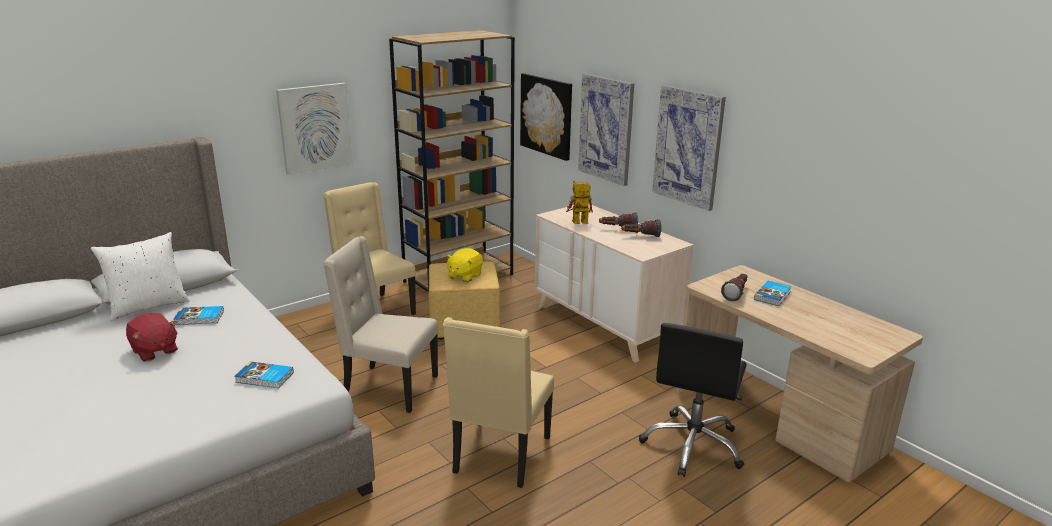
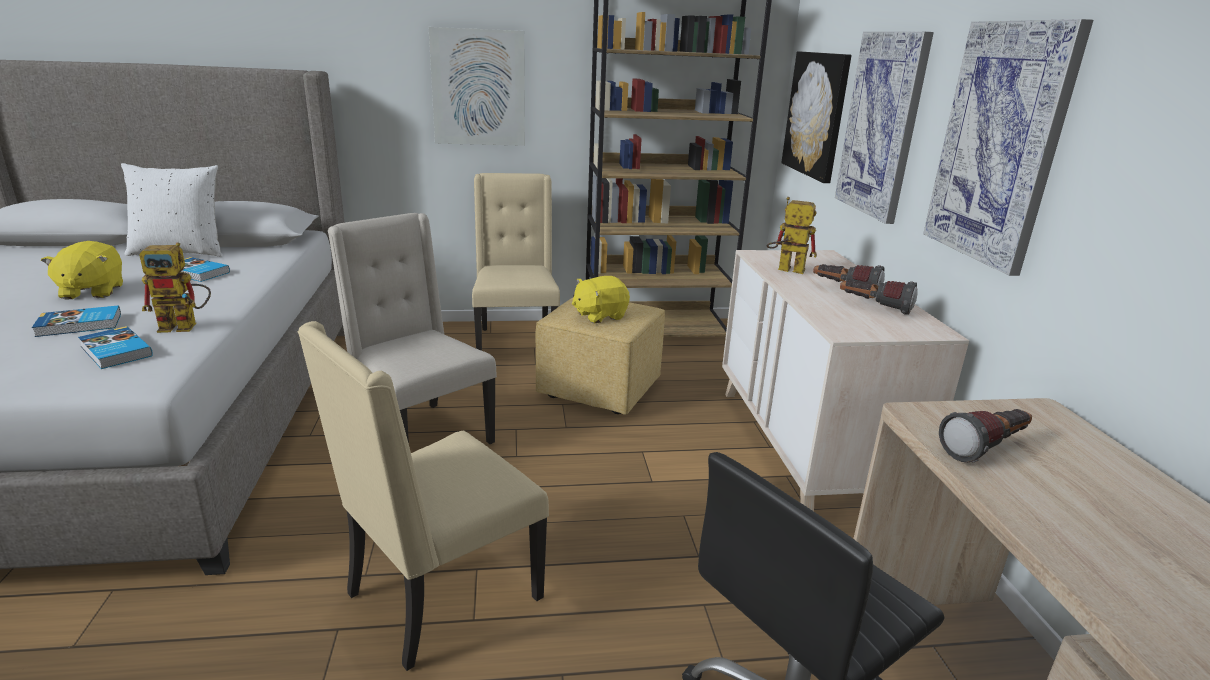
camera: 30 degrees right, 0 degrees up
(154, 351) = (92, 292): red plush toy -> yellow plush toy
(274, 351) = (186, 326): none -> toy robot
(773, 295) = (1083, 480): book -> book (80, 325)

